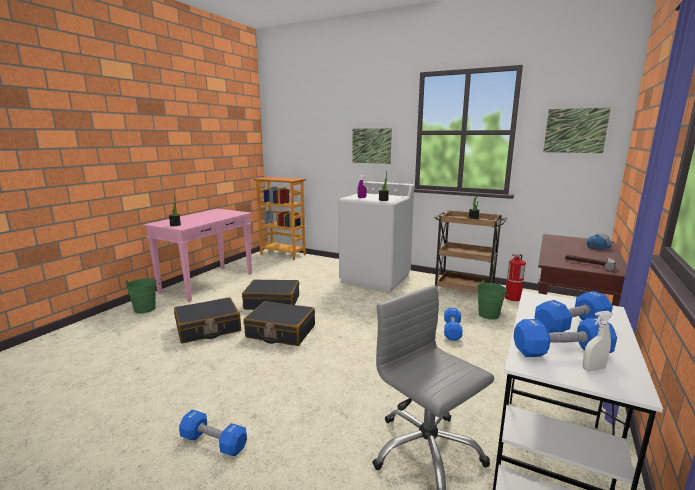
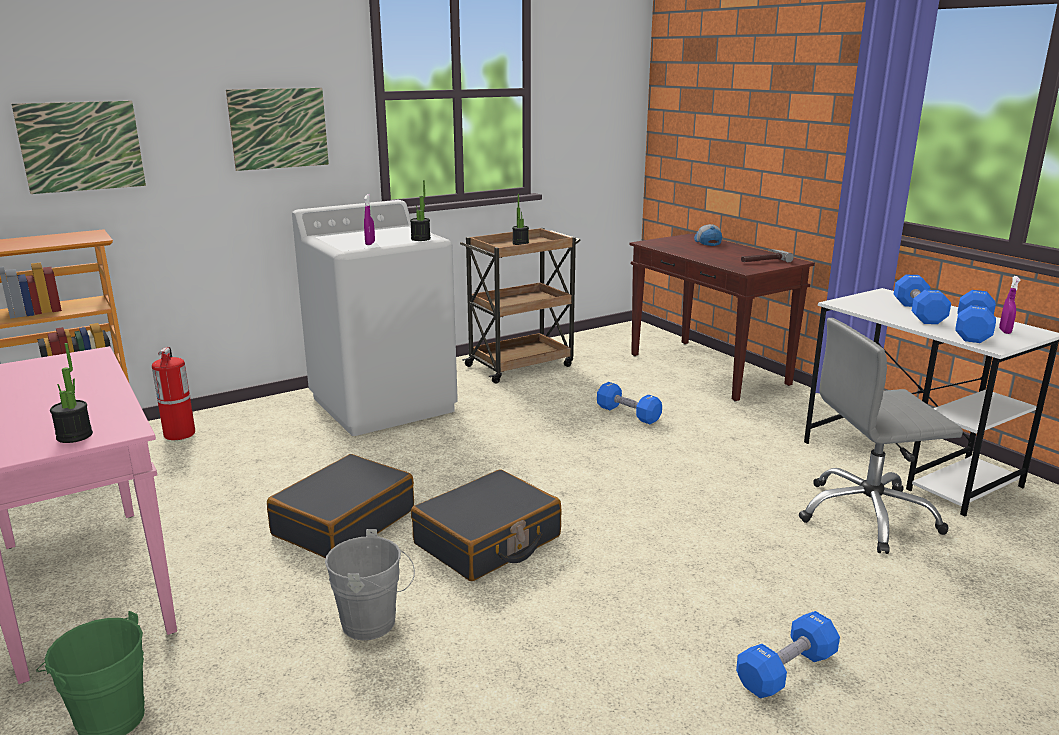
camera: 60 degrees left, 5 degrees up
(208, 328) = (375, 623): black suitcase -> grey bucket
(490, 314) = (610, 378): green bucket -> none
(512, 298) = (581, 351): fire extinguisher -> fire extinguisher (179, 434)
(575, 130) = (598, 88): picture -> picture (81, 146)
(593, 369) = (1005, 331): white spray bottle -> purple spray bottle

